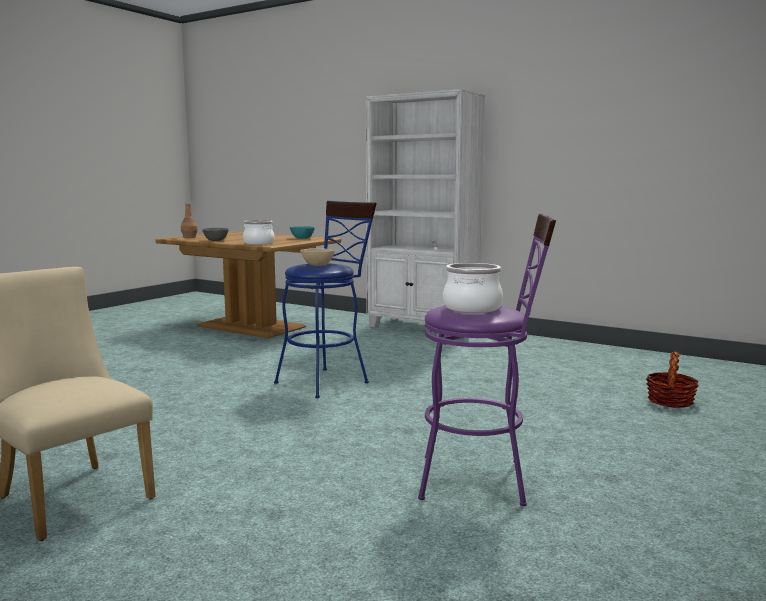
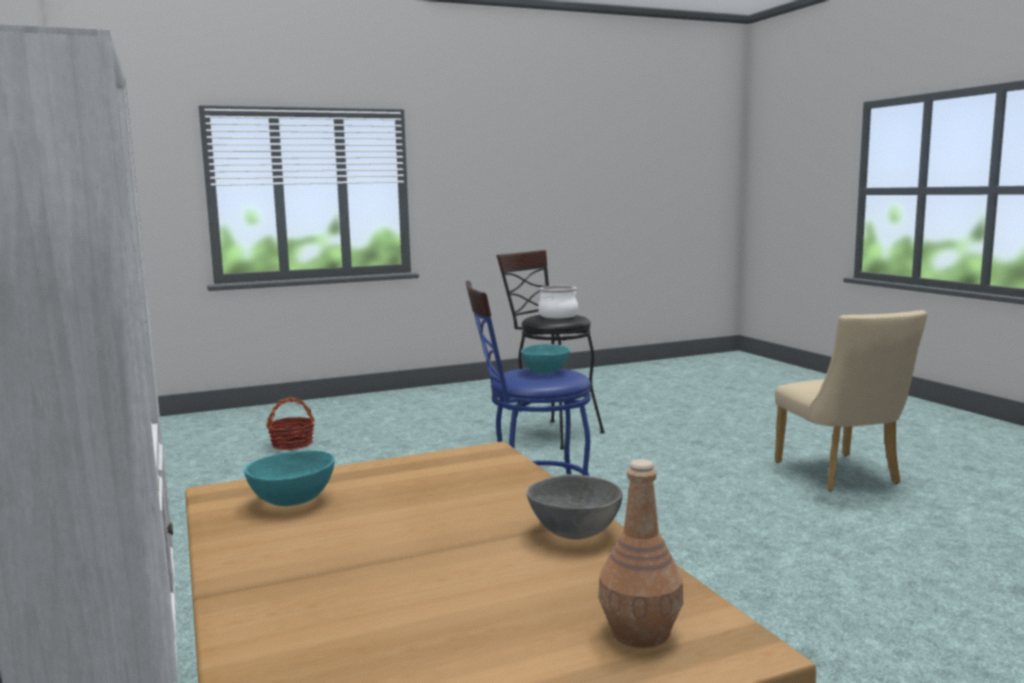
camera: 145 degrees left, 0 degrees up
(258, 243) = (490, 472): cooking pot -> none
(317, 265) = (546, 371): beige bowl -> turquoise bowl
(483, 479) = (550, 433): purple stool -> black stool

